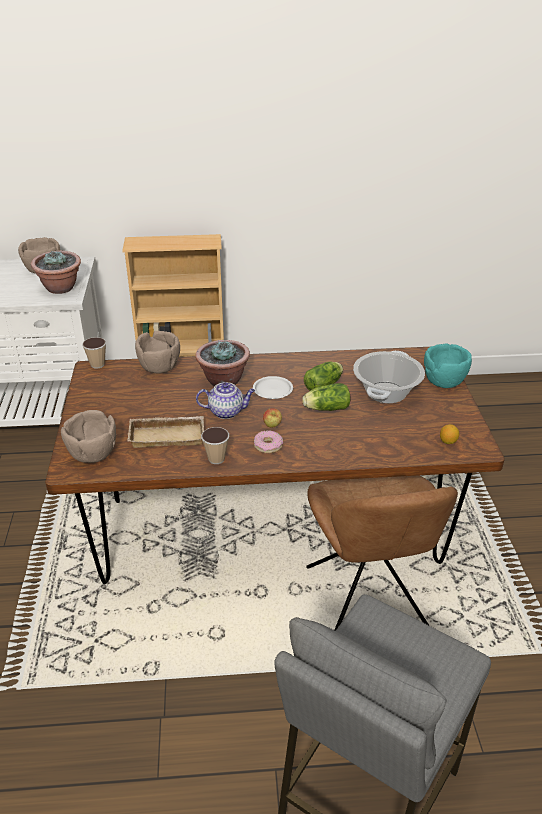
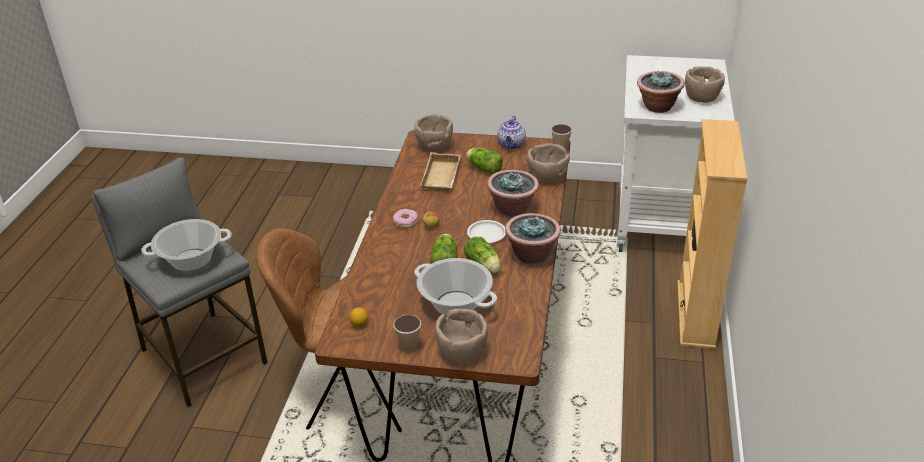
camera: 105 degrees right, 0 degrees up
(144, 409) = (483, 168): none -> lettuce
(216, 459) = (401, 196): cup -> cup (409, 346)
(227, 411) = (463, 206): teapot -> teapot (511, 145)
(296, 362) = (531, 255): none -> potted plant
(397, 649) = (191, 259): none -> cooking pot
(444, 380) = (462, 353): turquoise bowl -> brown bowl

